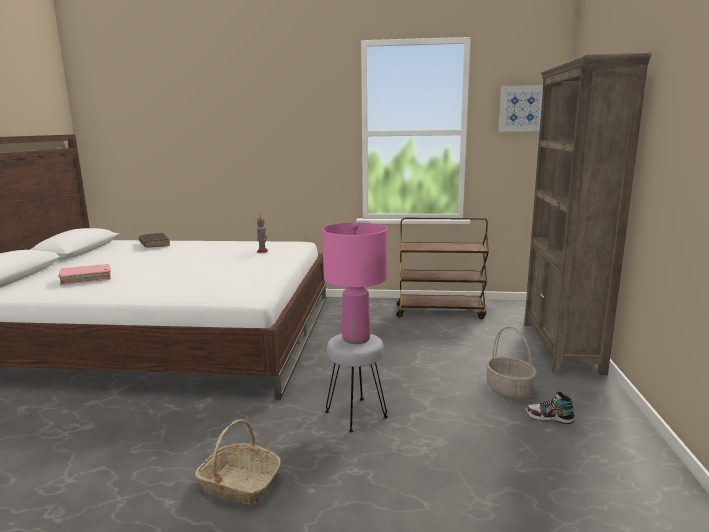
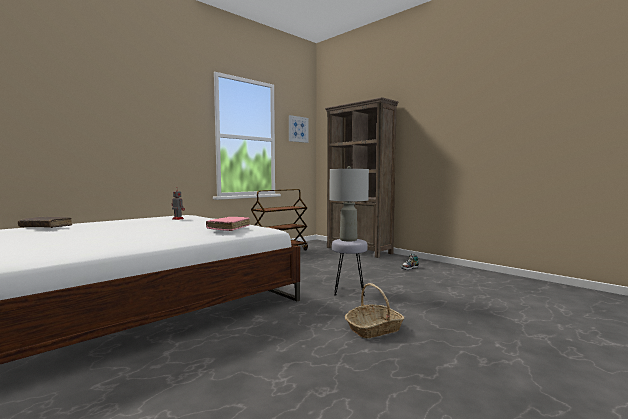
camera: 50 degrees left, 10 degrees down
(86, 279) = (77, 244): pink book -> pink book (228, 228)
(355, 339) = (348, 240): pink table lamp -> grey table lamp
(509, 390) = (378, 266): basket -> none

